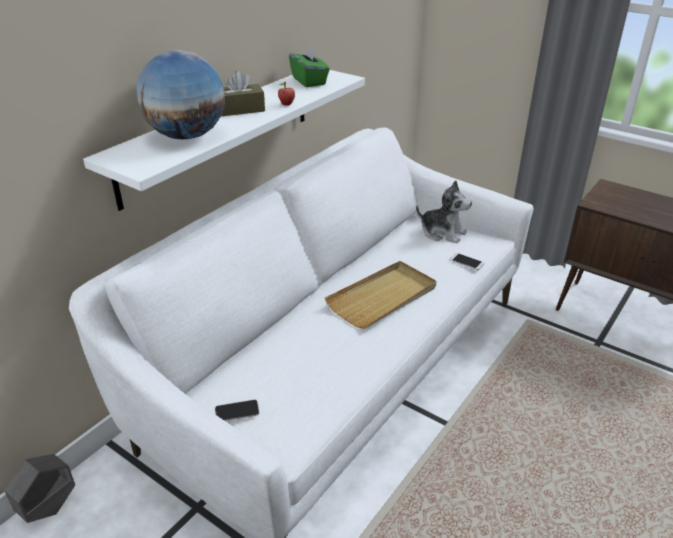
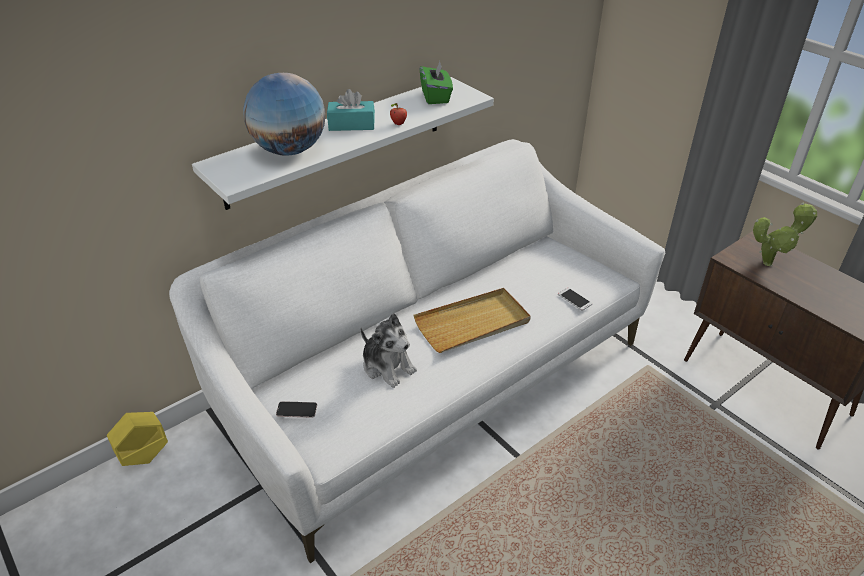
camera: 15 degrees right, 5 degrees up
(49, 507) = (145, 456): grey planter -> yellow planter
(239, 109) = (351, 125): brown tissue box -> turquoise tissue box
(442, 233) = (566, 262): plush toy -> plush toy (387, 366)
(628, 202) = (770, 263): none -> potted plant

